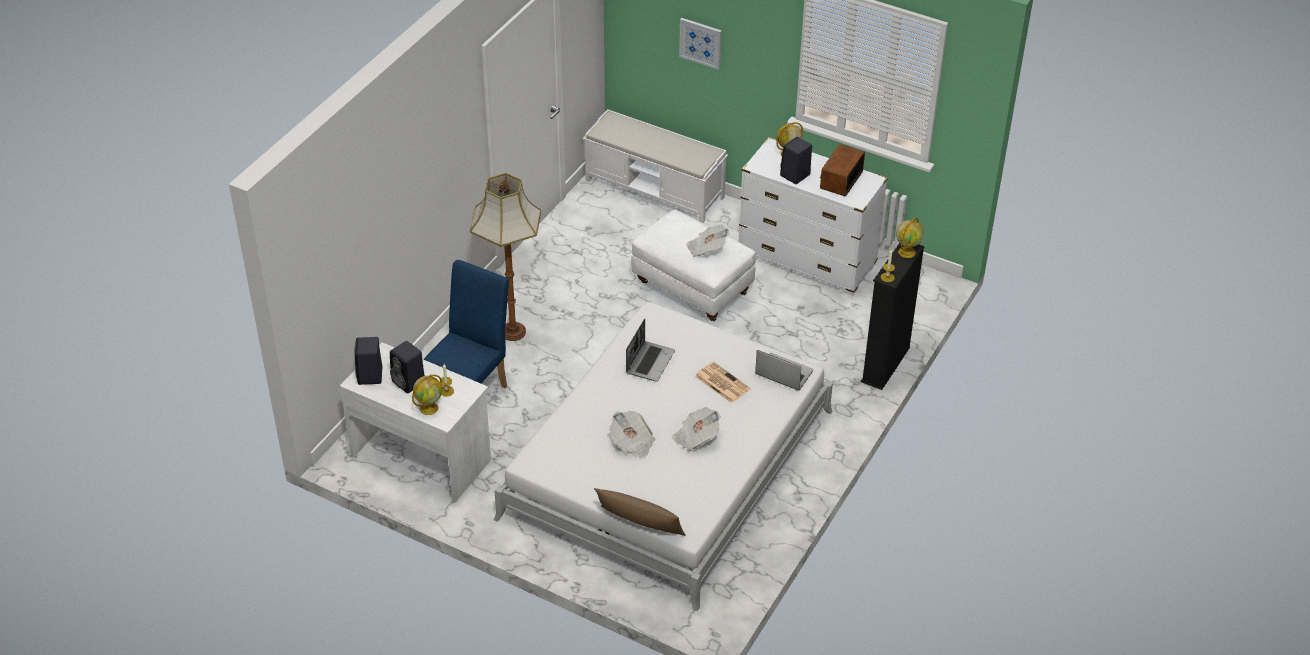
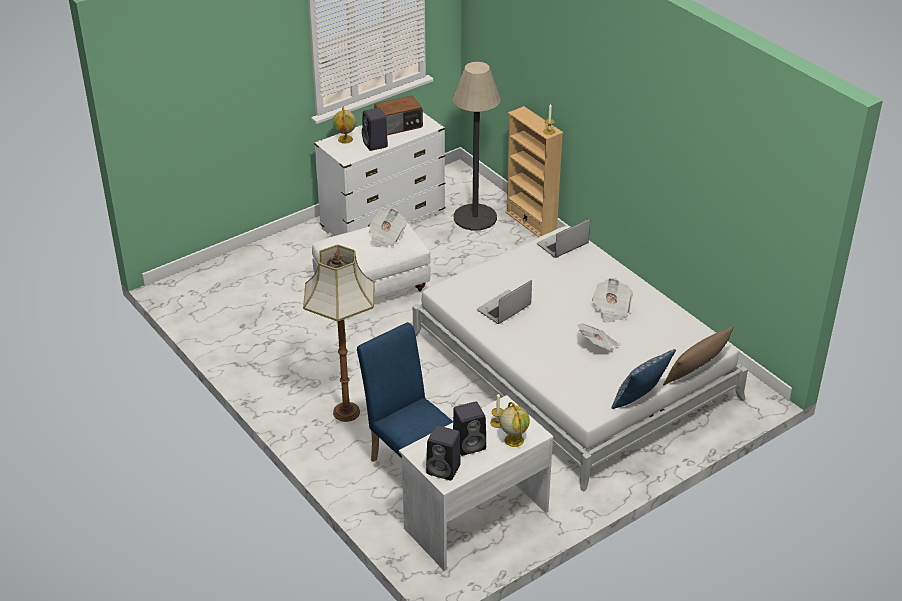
camera: 65 degrees left, 5 degrees down
(567, 494) = (640, 400): none -> pillow
(650, 362) = (503, 309): laptop -> laptop turned 90 degrees counterclockwise
(655, 189) = (224, 272): white bench -> none
(701, 42) = (222, 103): picture -> none
(721, 382) = (554, 278): newspaper -> none
(840, 180) = (399, 126): radio -> radio turned 75 degrees counterclockwise
(862, 321) = (475, 217): none -> floor lamp
(885, 365) = (531, 222): black bookcase -> beige bookcase
(907, 251) = (525, 114): globe -> none

